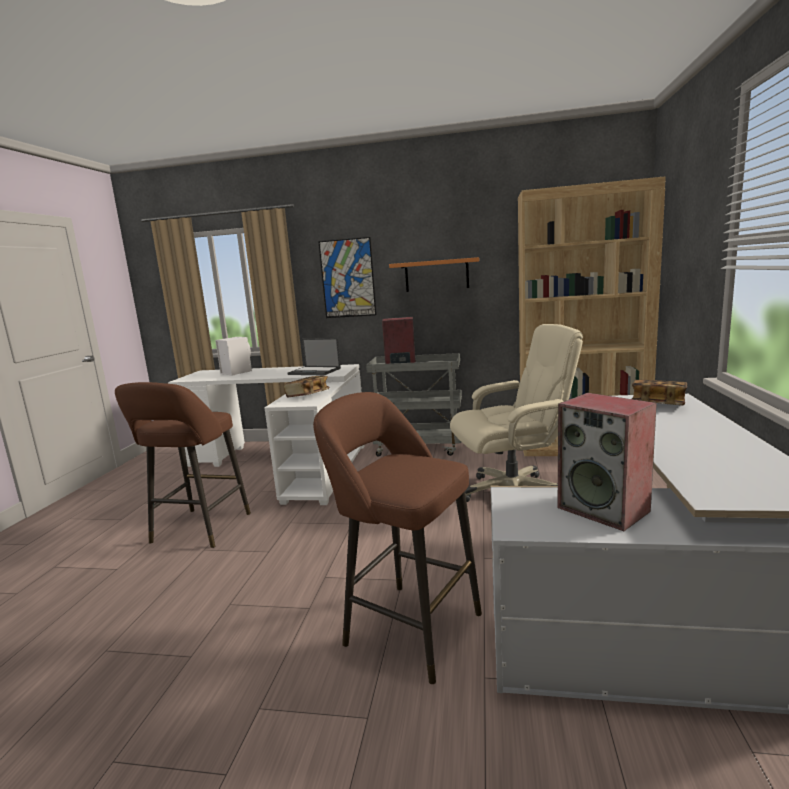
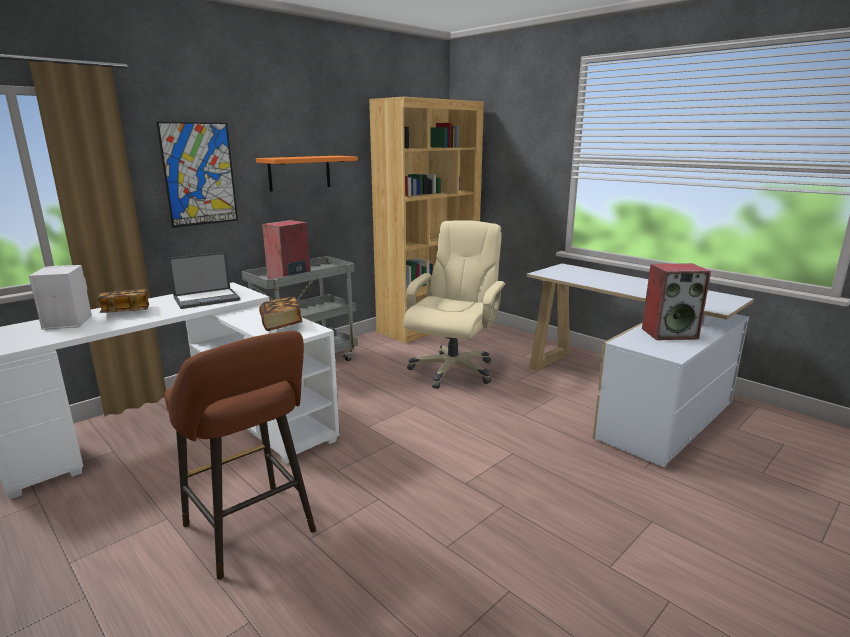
camera: 55 degrees left, 5 degrees up
(406, 626) = (571, 472): brown stool -> none
(658, 404) = (571, 272): book -> book (126, 312)

